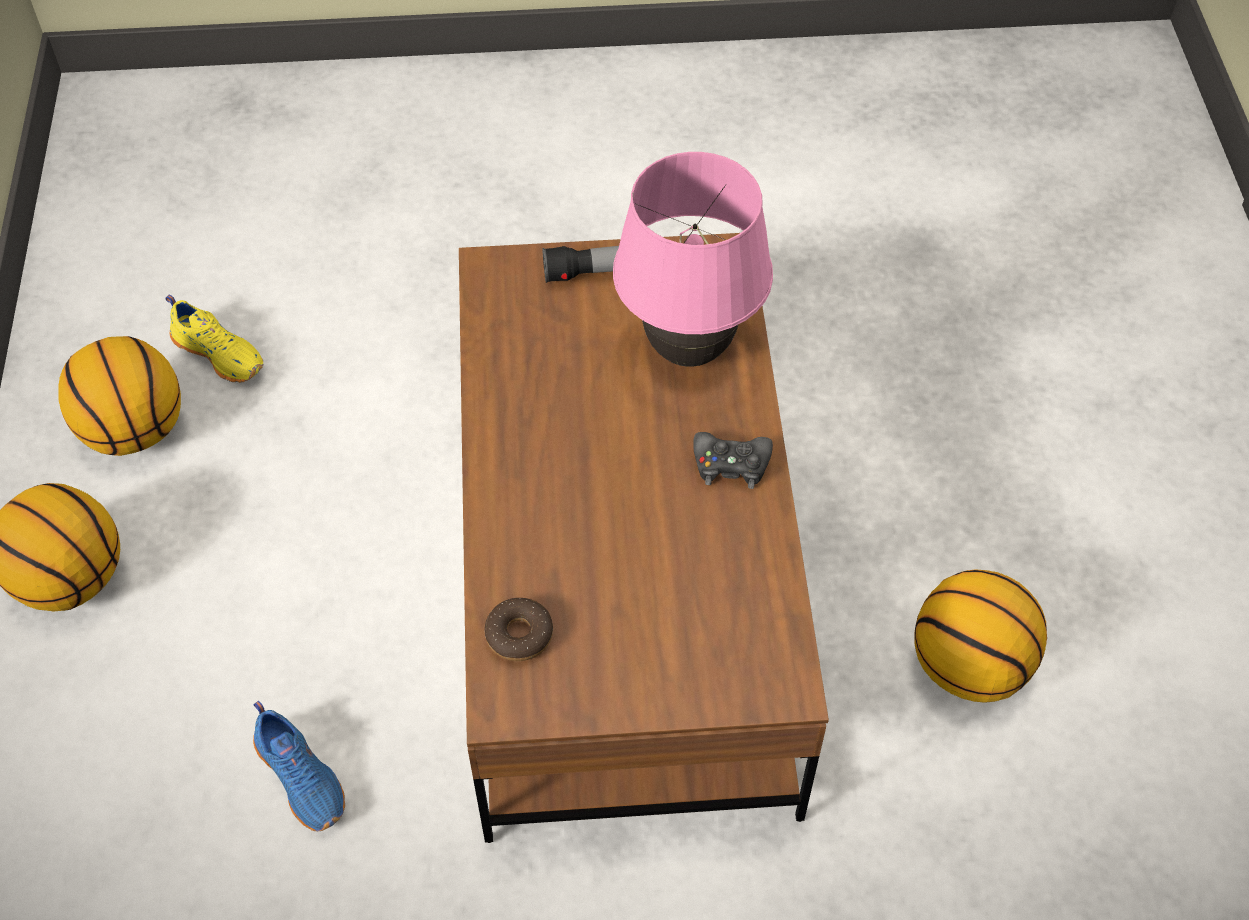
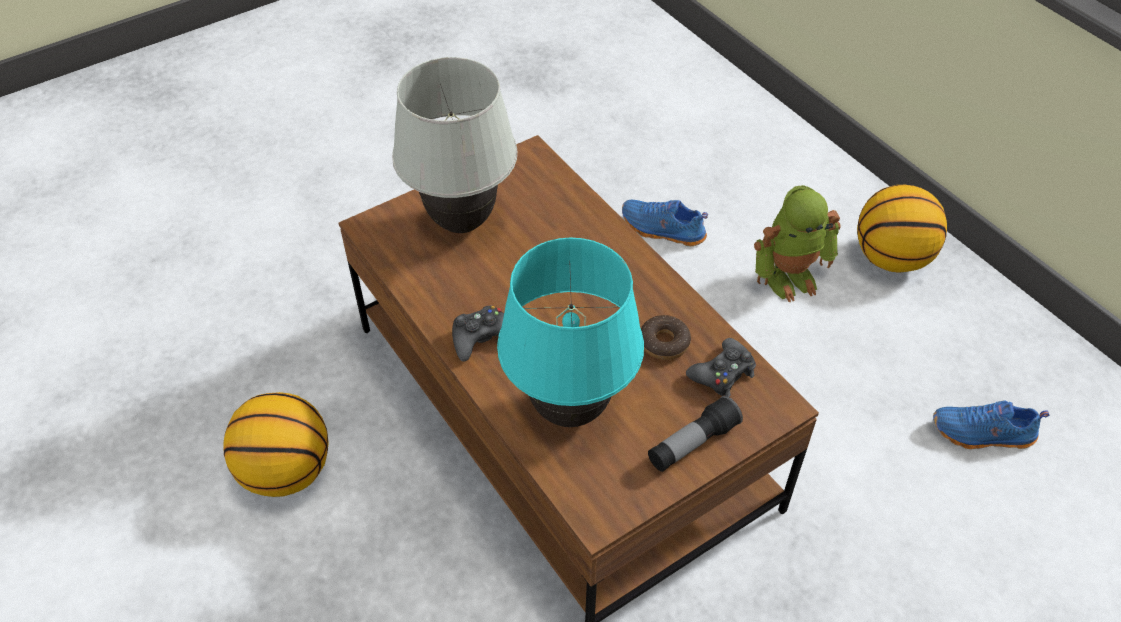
camera: 150 degrees right, 5 degrees down
(134, 431) = (967, 353): basketball -> none
(215, 618) = (789, 277): none -> toy robot
(220, 353) = (982, 435): yellow shoe -> blue shoe
(513, 317) = (723, 373): none -> black game controller
(519, 635) = (549, 188): donut -> donut (664, 342)
(665, 636) = (461, 222): none -> white table lamp
(689, 349) = (570, 411): pink table lamp -> turquoise table lamp

